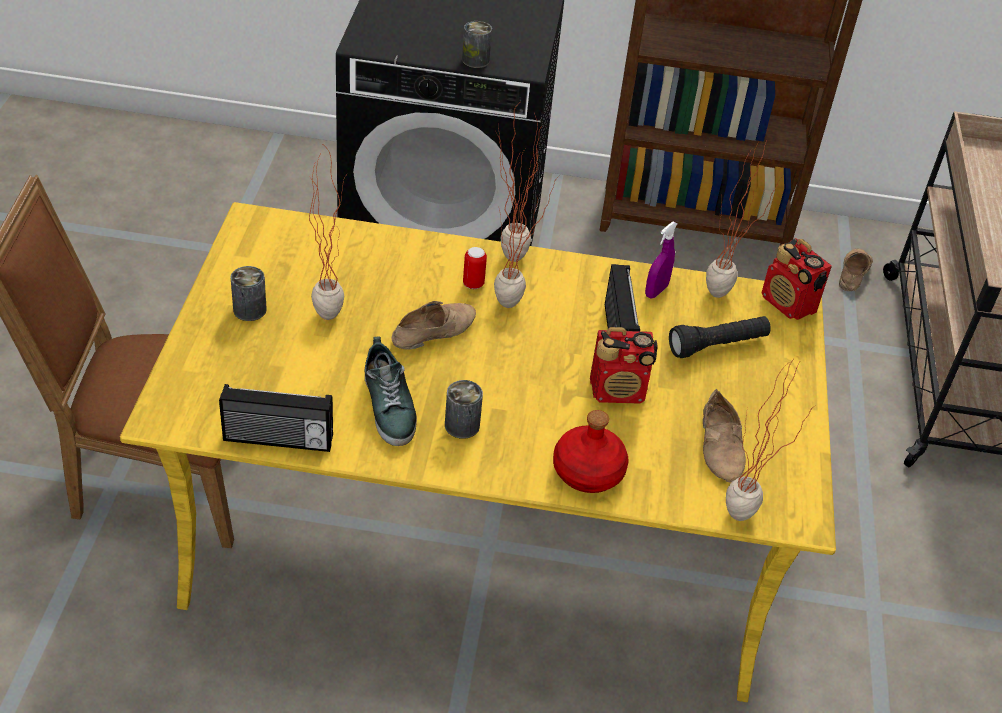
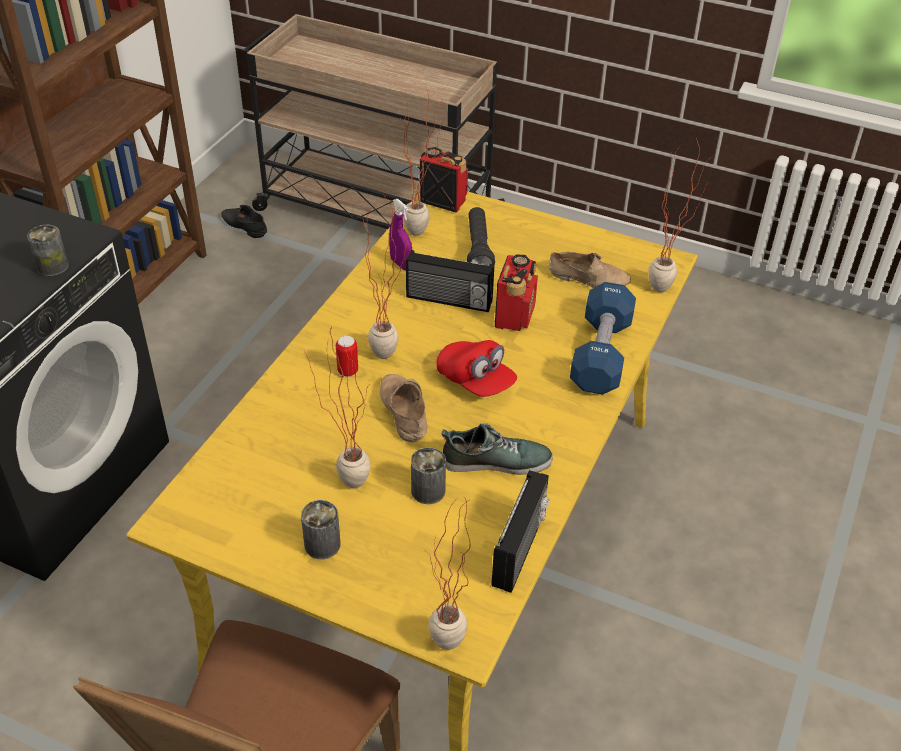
camera: 70 degrees left, 0 degrees up
(462, 425) = (531, 417): can -> can (428, 491)
(499, 375) = (475, 381): none -> red cap
(504, 257) = (318, 343): potted plant -> potted plant (444, 652)
(588, 471) = (601, 354): red bottle -> blue dumbbell
(788, 304) = (443, 200): radio -> radio turned 135 degrees counterclockwise
(852, 273) = (243, 226): beige shoe -> black shoe

